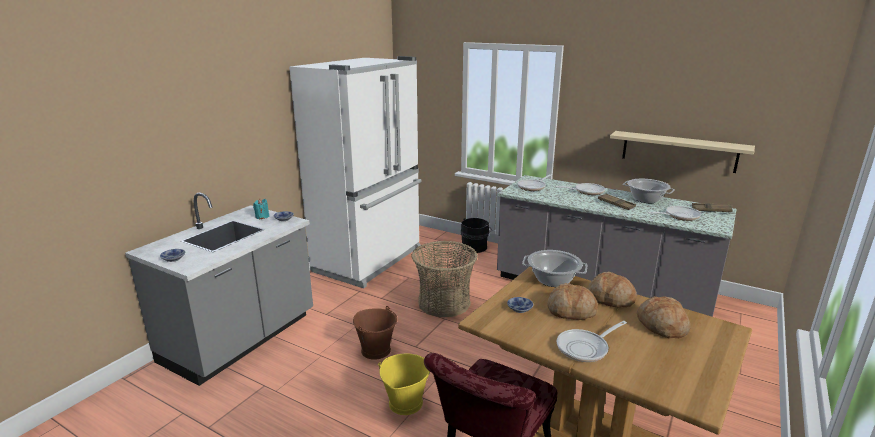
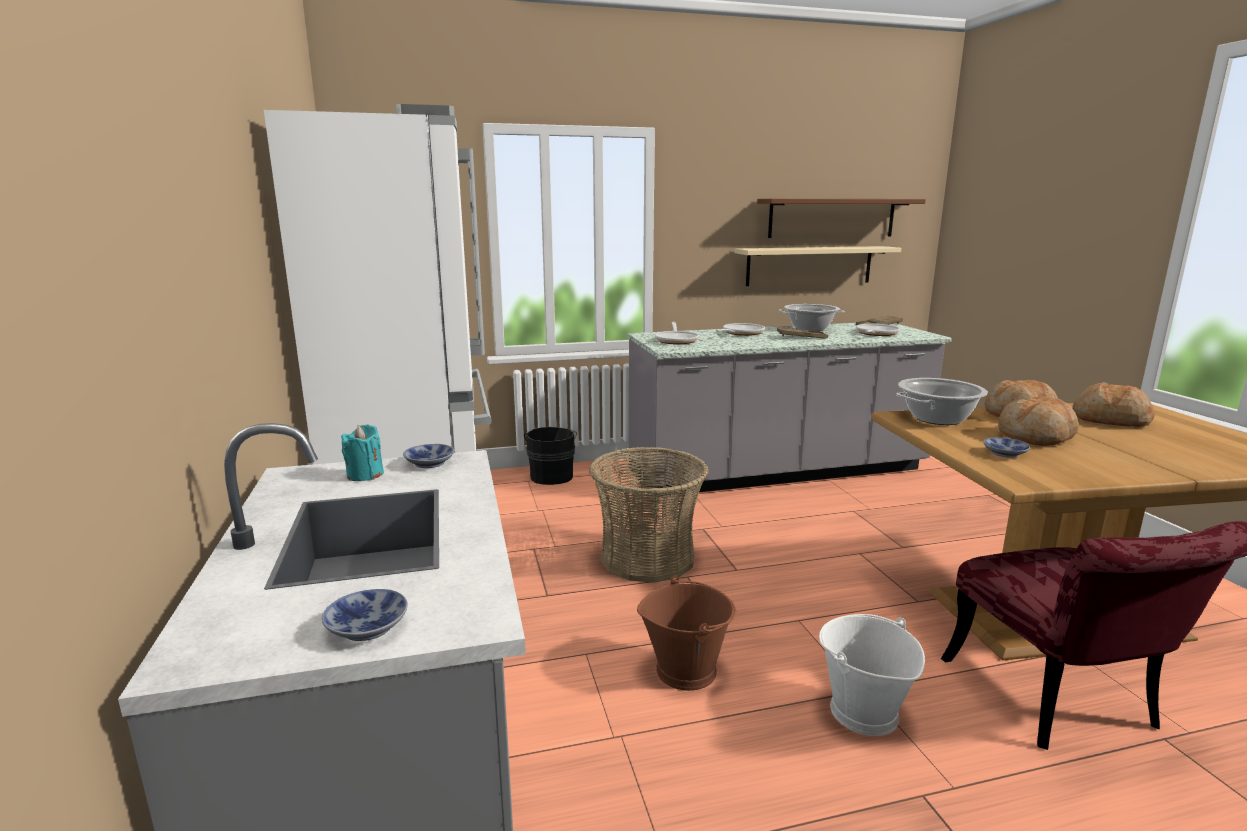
camera: 45 degrees left, 5 degrees down
(405, 403) = (862, 712): yellow bucket -> white bucket
(585, 348) = (1146, 460): frying pan -> none
(703, 117) = (832, 218): none -> brown shelf

